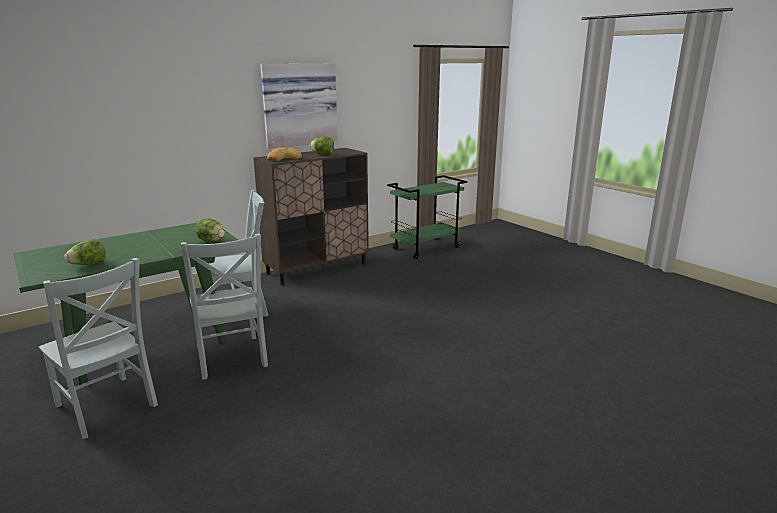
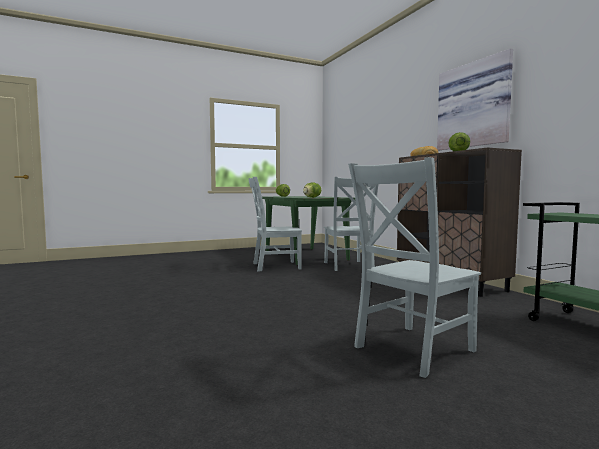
camera: 100 degrees right, 15 degrees down
(107, 407) = (241, 255): grey chair -> grey chair (410, 350)

